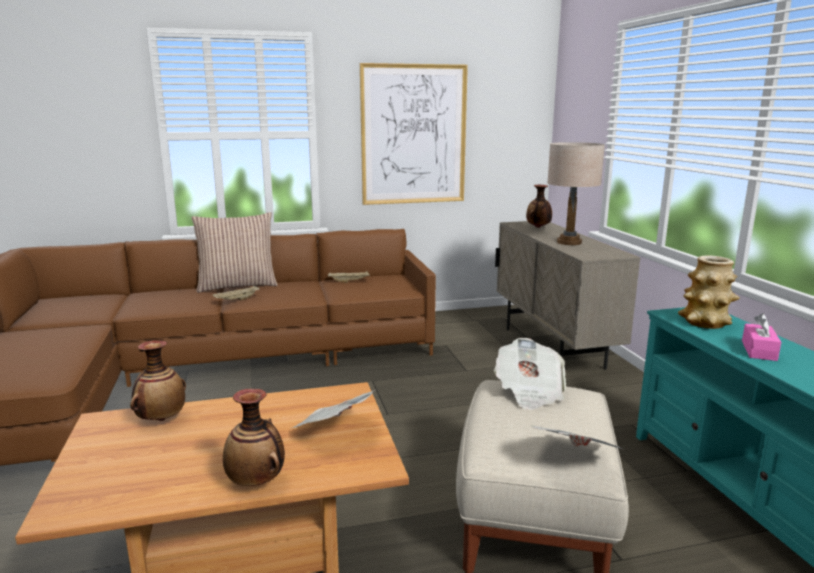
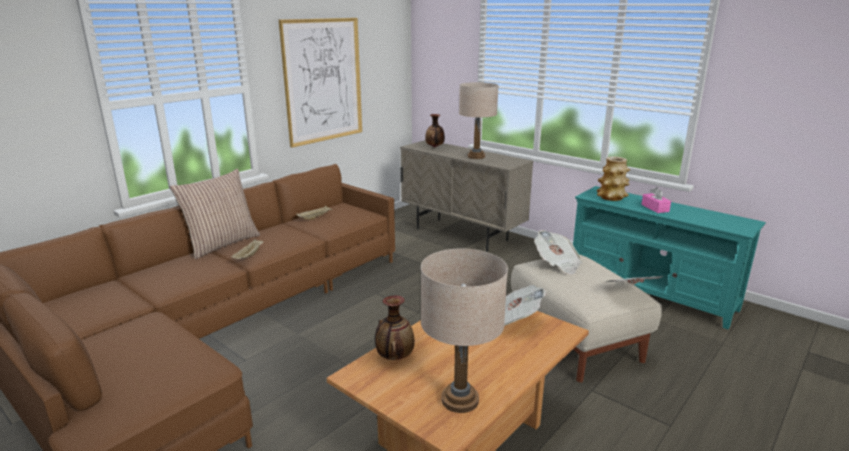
camera: 35 degrees left, 5 degrees up
(129, 486) = (460, 400): none -> beige table lamp
(256, 482) = (524, 365): vase -> none

